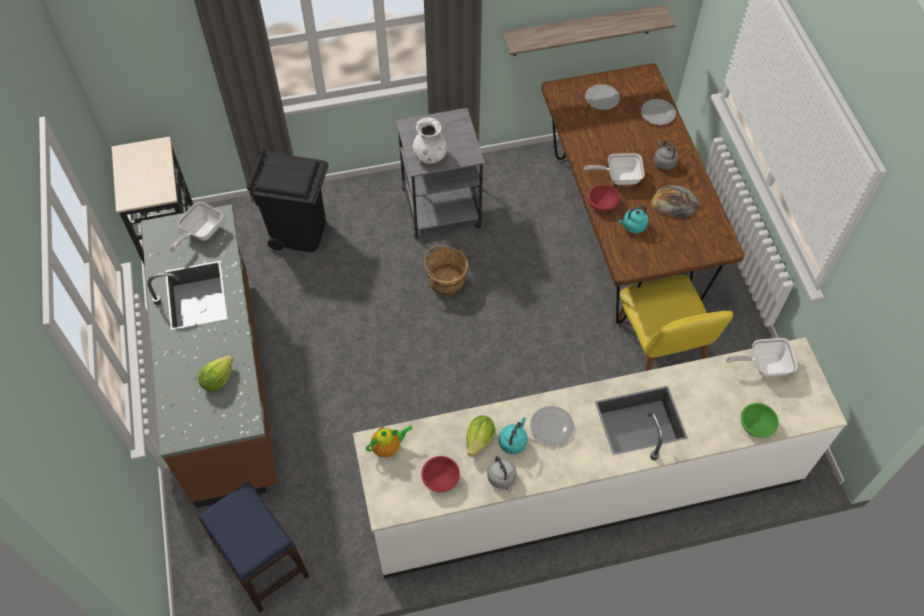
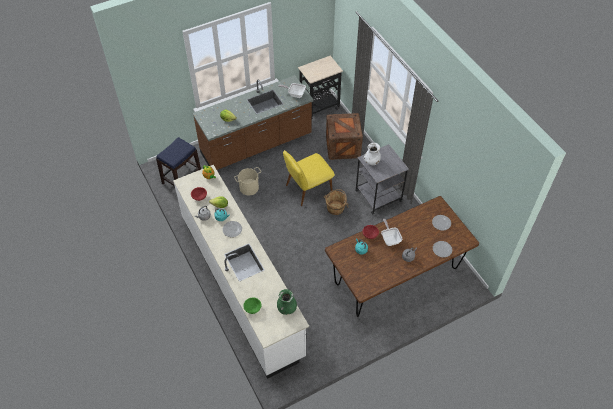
camera: 75 degrees right, 5 degrees down
(300, 231) = (343, 147): black trash can -> crate
(340, 424) = (249, 187): none -> beige bucket
(583, 30) = (462, 192): shelf -> none
(659, 346) = (328, 304): yellow chair -> yellow chair (309, 188)
(675, 203) = (382, 265): bread -> none
(764, 365) = (287, 308): frying pan -> green vase

